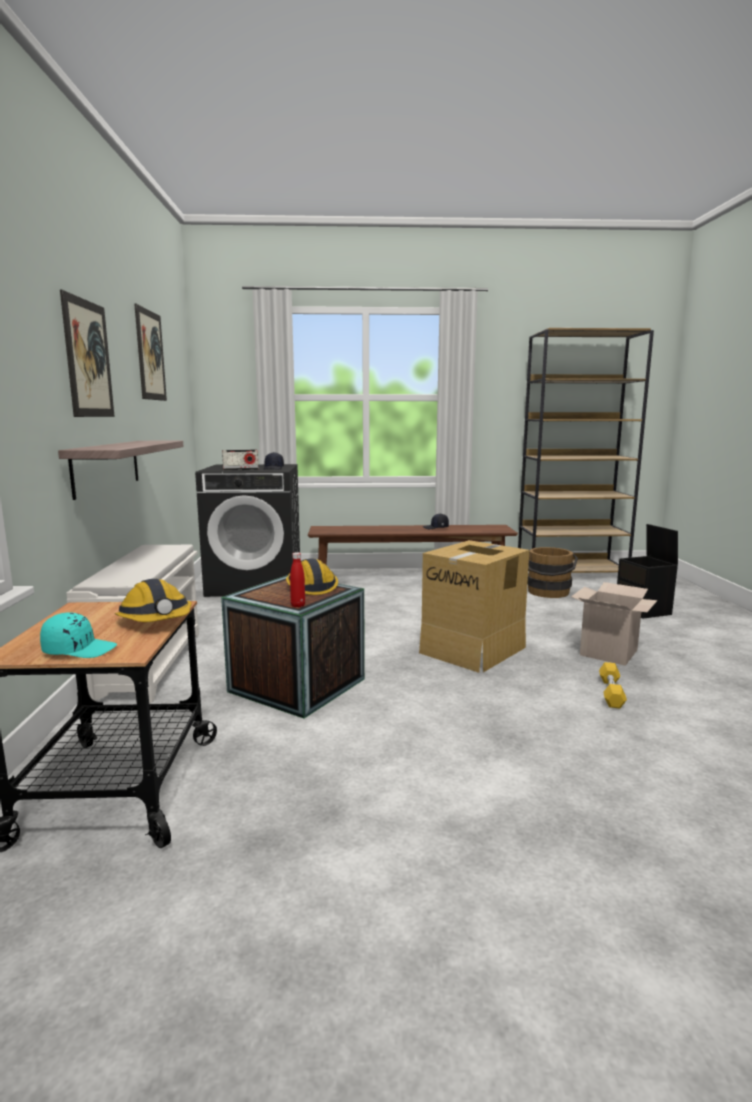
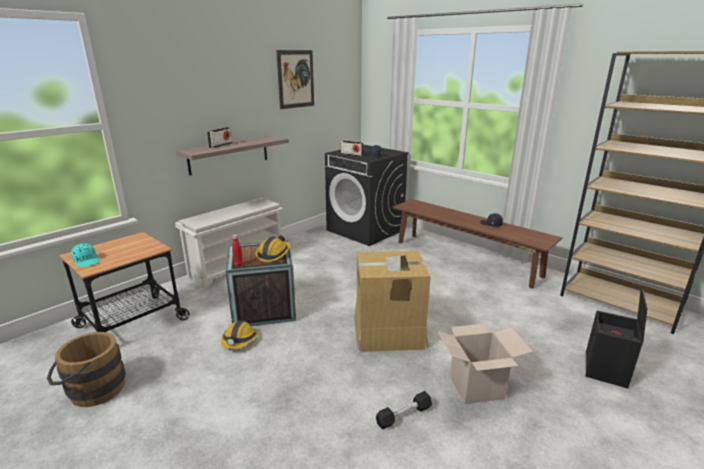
camera: 45 degrees right, 10 degrees up
(88, 359) = (213, 96): picture -> none
(111, 445) = (220, 145): none -> radio
(156, 620) = (135, 255): hard hat -> hard hat (239, 341)
(548, 593) = (549, 313): brown bucket -> brown bucket (92, 390)
(611, 693) = (404, 415): yellow dumbbell -> black dumbbell

